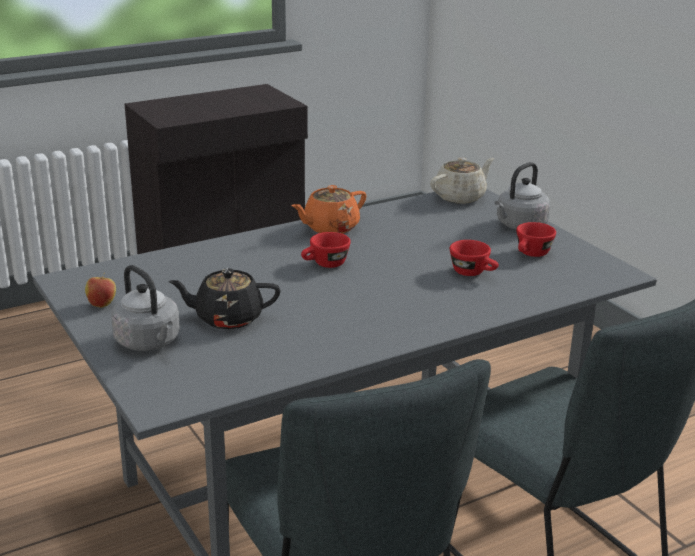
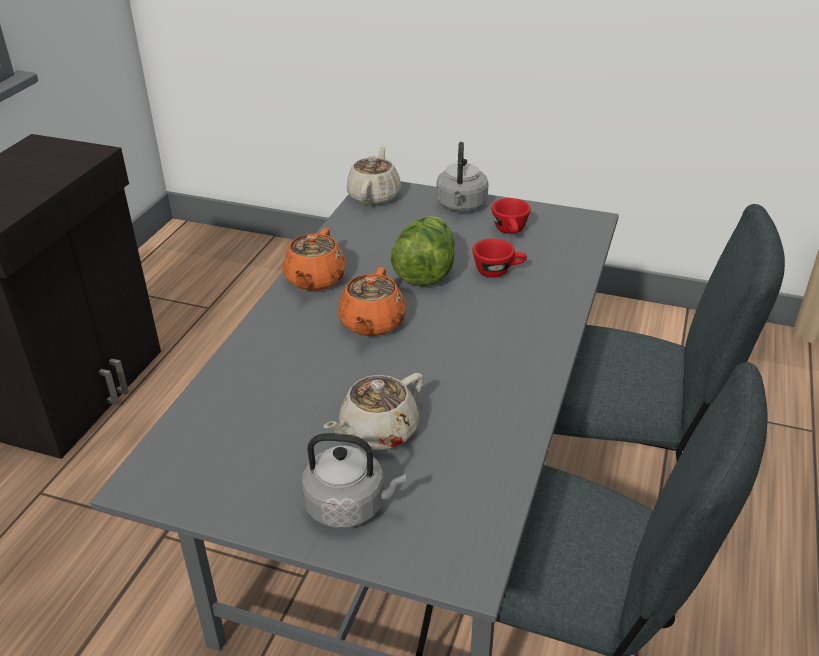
camera: 40 degrees left, 10 degrees up
(102, 305) = (230, 491): apple -> none
(227, 318) = (377, 432): black teapot -> beige teapot
(325, 265) = (372, 323): red cup -> orange teapot
(415, 252) = (425, 272): none -> lettuce

